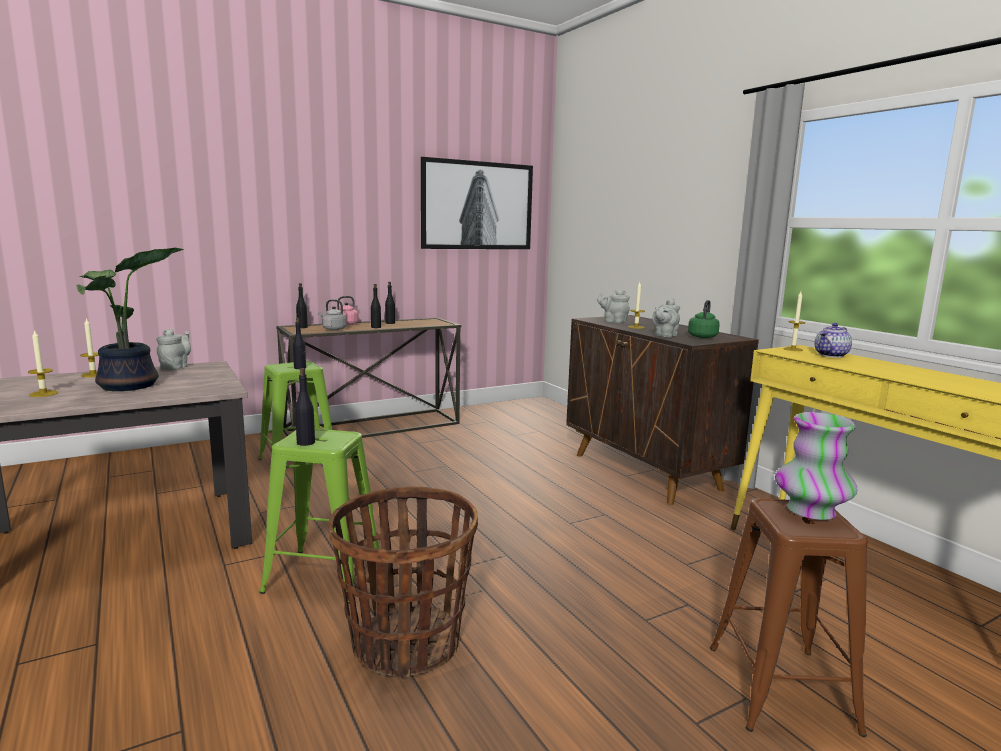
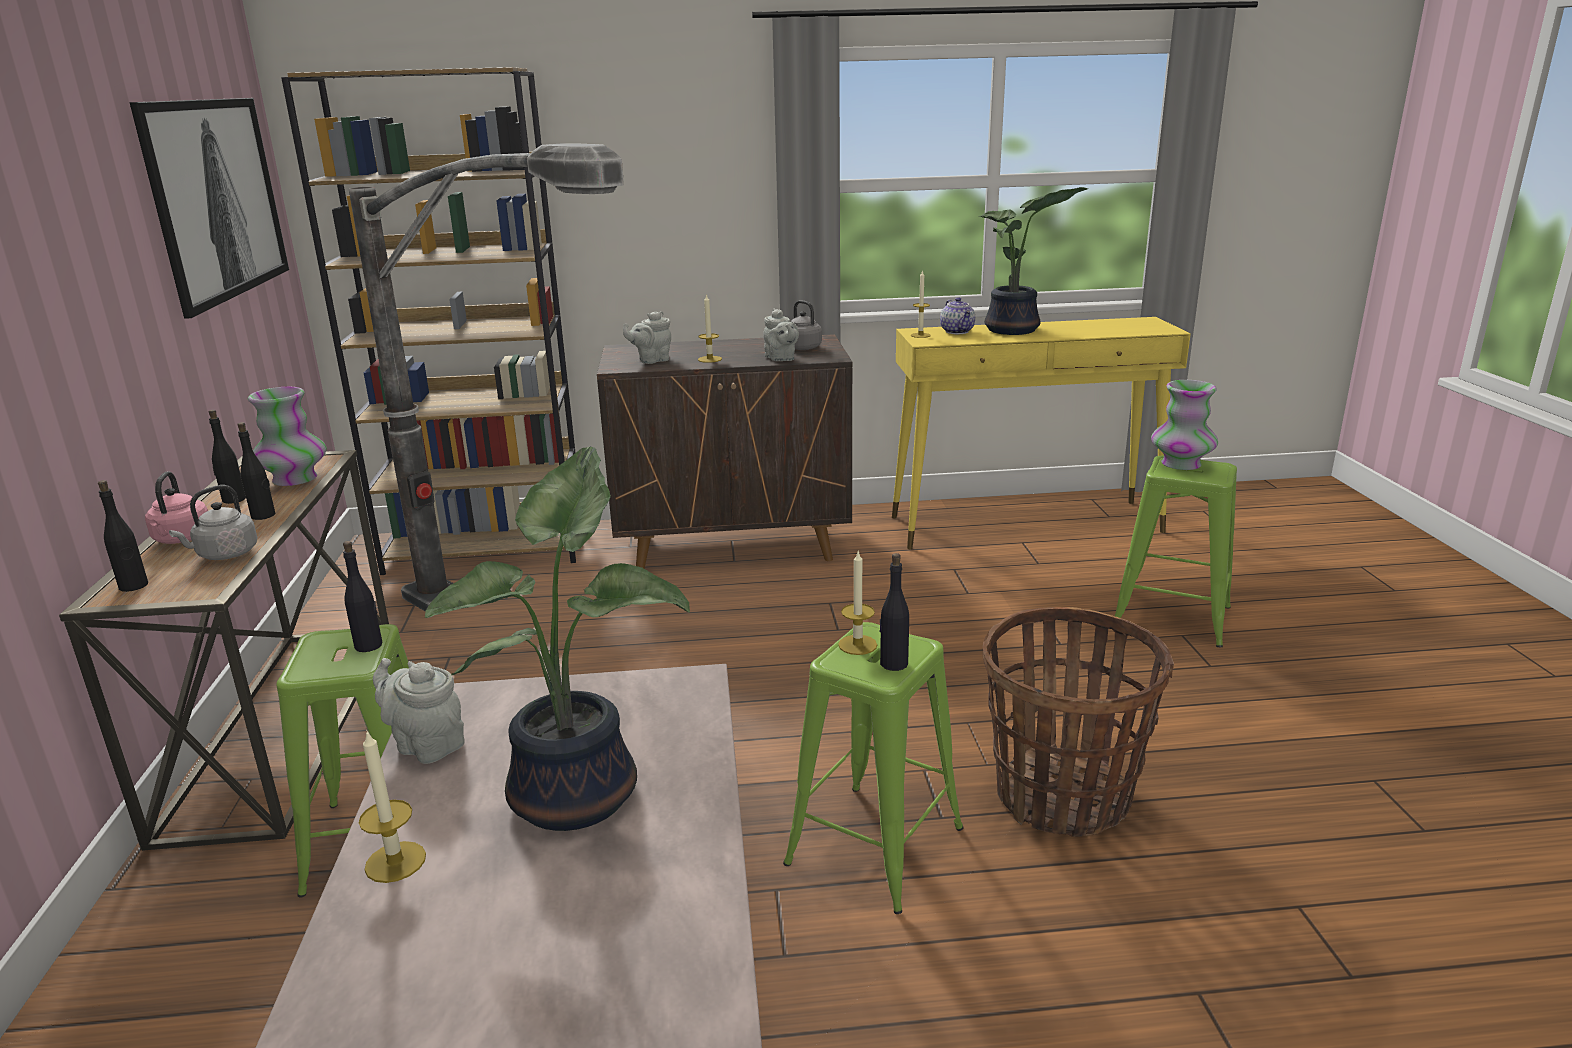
camera: 65 degrees left, 10 degrees up
(43, 394) = (564, 916): candle -> candle (857, 645)
(417, 324) = (295, 479): none -> vase
(468, 449) = (524, 647): none -> floor lamp
(561, 420) = (488, 548): none -> brown bookcase
(703, 336) = (801, 347): green kettle -> grey kettle
(780, 687) = (1170, 616): brown stool -> green stool
(881, 366) = (1014, 330): none -> potted plant

